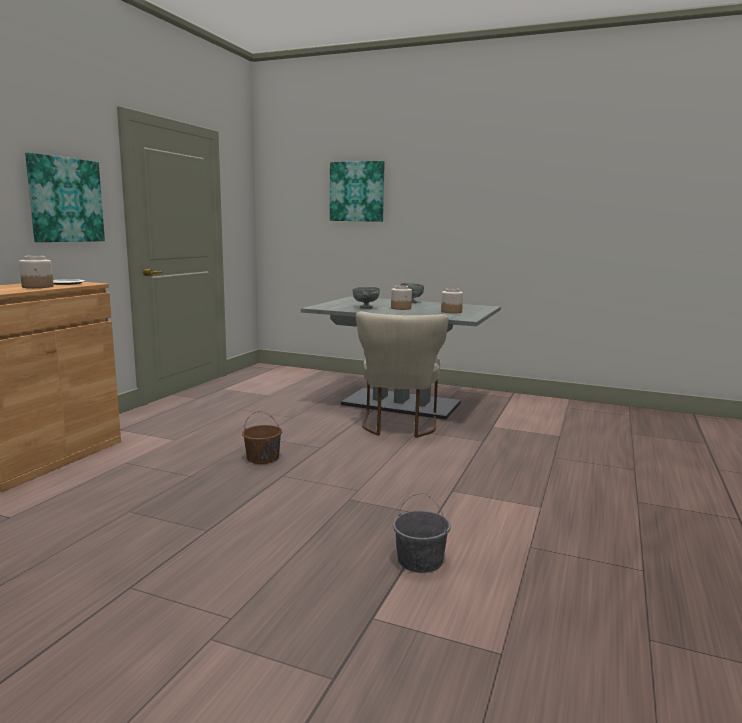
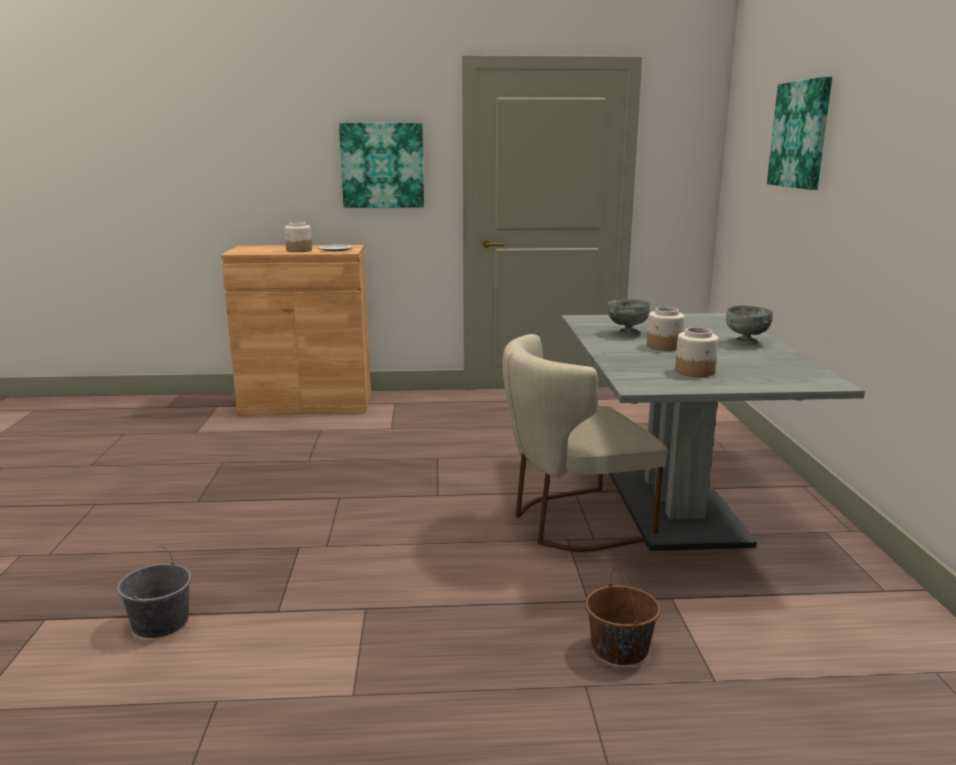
camera: 65 degrees right, 5 degrees up
(263, 458) = (377, 476): brown bucket -> brown bucket (620, 648)

